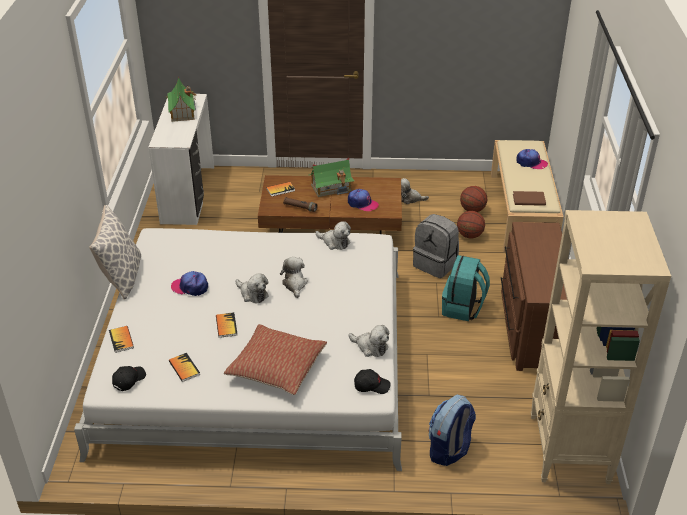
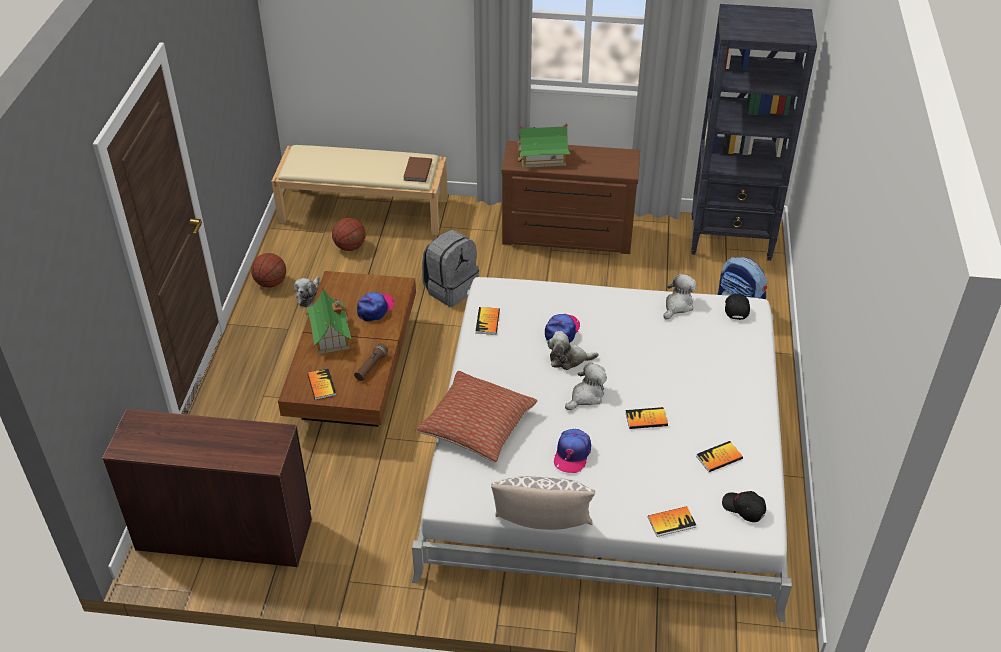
camera: 85 degrees left, 5 degrees up
(182, 111) = (177, 437): toy house -> toy house (542, 158)
(189, 194) = (225, 532): white desk -> brown desk
(276, 368) = (714, 378): pillow -> pillow (476, 426)
(334, 242) = (487, 321): plush toy -> book
(463, 308) = (532, 277): turquoise backpack -> none
(469, 235) = (401, 256): basketball -> basketball (271, 283)
(531, 163) = (342, 158): cap -> cap (562, 331)
(569, 449) = (731, 238): beige bookcase -> black bookcase

